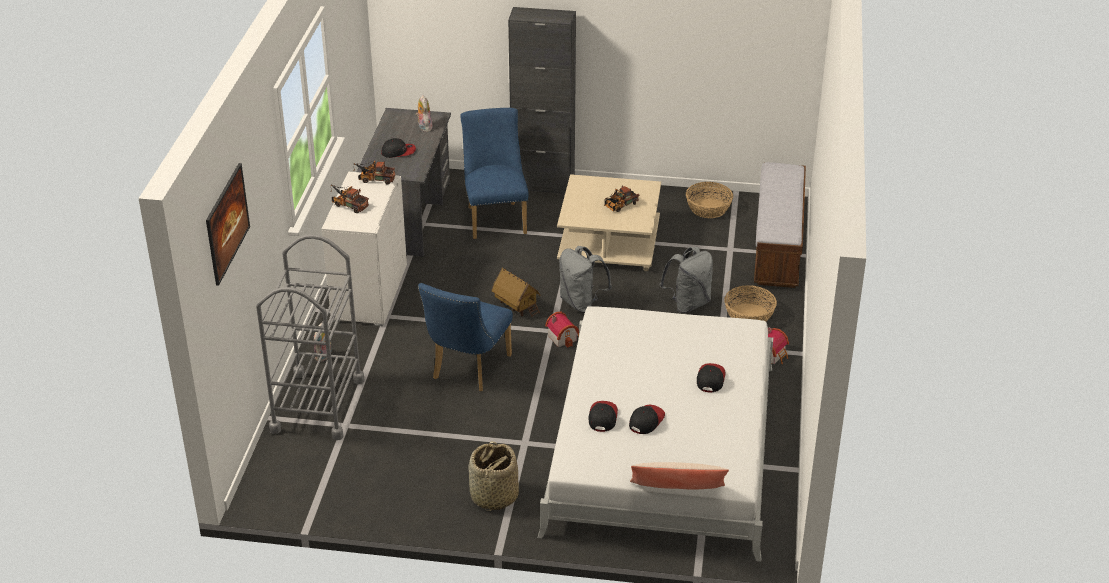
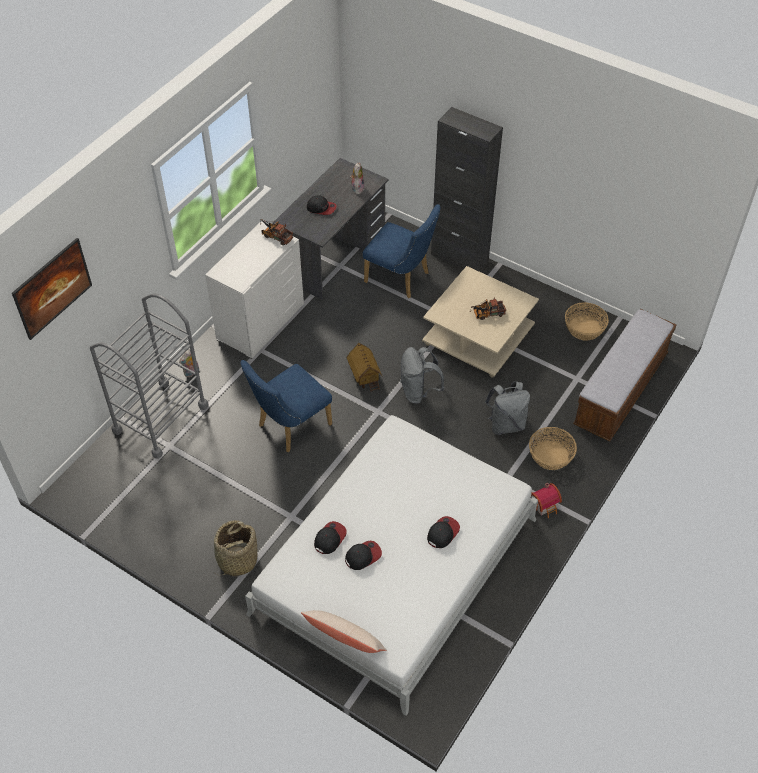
camera: 25 degrees right, 15 degrees up
(348, 205) = (239, 257): toy truck -> none
(495, 218) = (401, 279): blue chair -> blue chair turned 105 degrees clockwise
(563, 337) = (383, 421): toy house -> none

